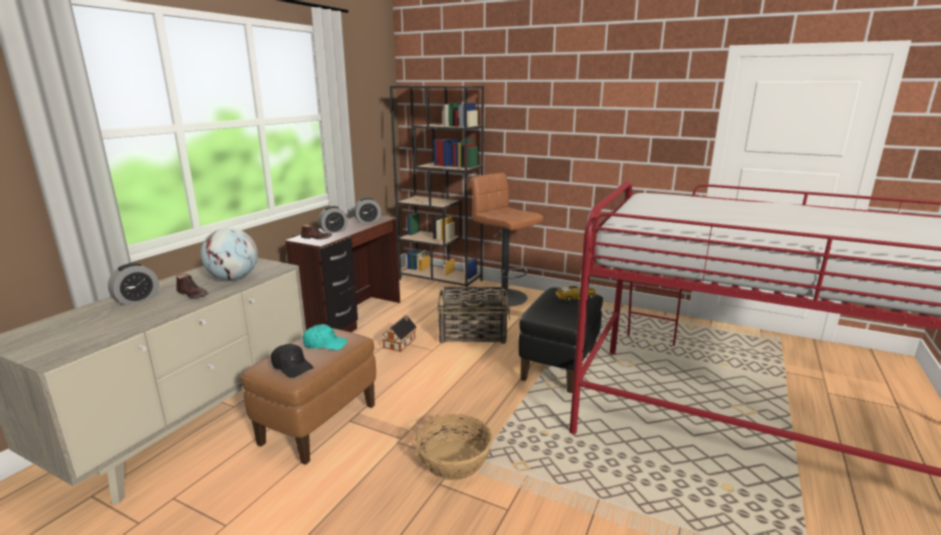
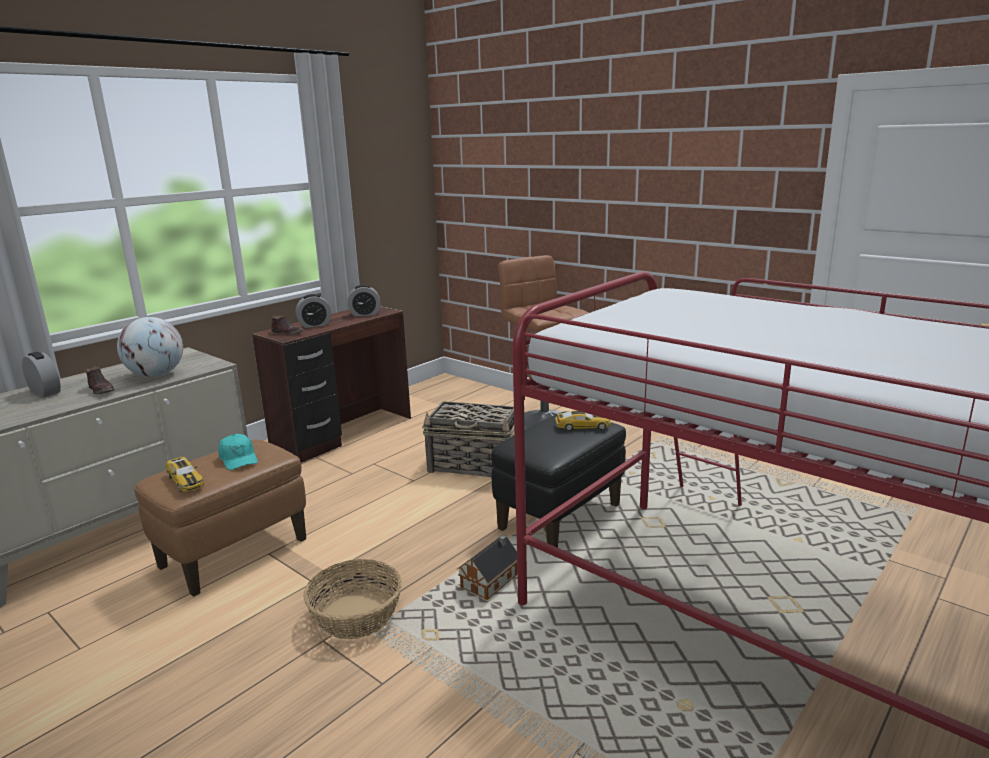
camera: 15 degrees right, 0 degrees up
(137, 299) = (45, 392): alarm clock -> alarm clock turned 105 degrees counterclockwise
(292, 366) = (185, 481): black cap -> toy car
(325, 344) = (239, 459): turquoise cap -> turquoise cap turned 45 degrees clockwise
(400, 342) = (381, 468): toy house -> toy house (491, 581)
(441, 280) = (478, 393): bookcase -> none

